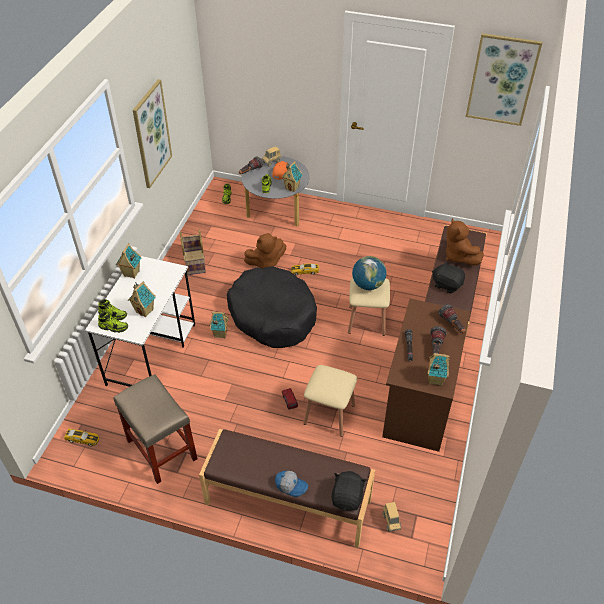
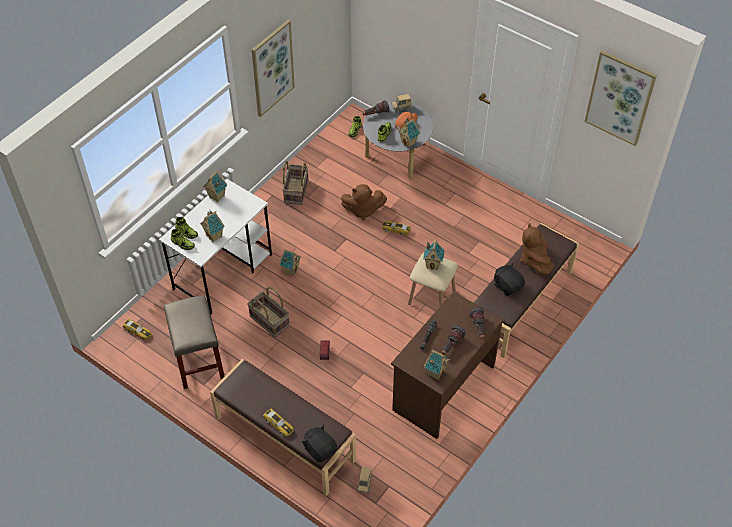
camera: 20 degrees right, 5 degrees up
(220, 387) = (270, 320): none -> basket
(272, 315) = (346, 265): black dog bed -> none
(291, 485) = (278, 424): cap -> toy car
(329, 414) = (355, 375): beige stool -> none
(347, 497) = (320, 449): black plush toy -> black plush toy turned 75 degrees counterclockwise
(368, 285) = (433, 264): globe -> toy house

